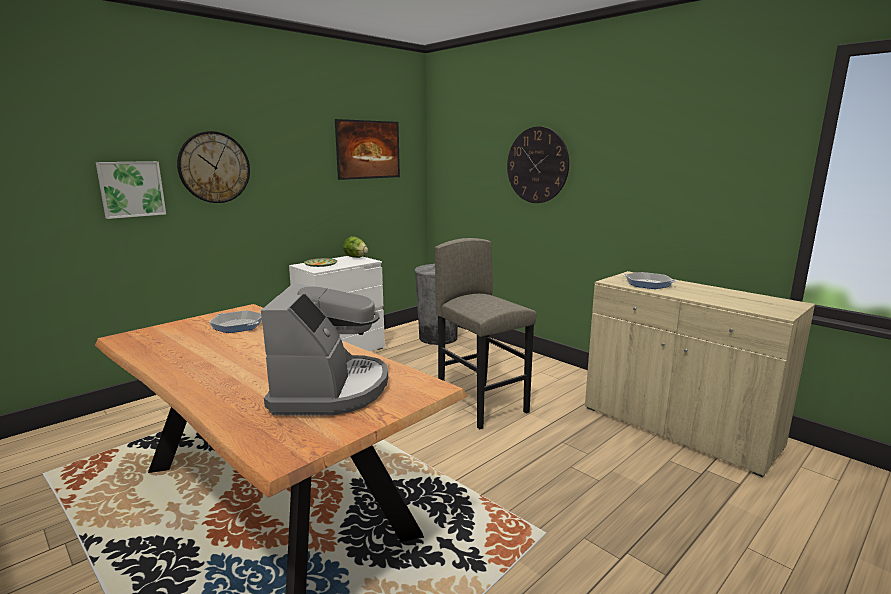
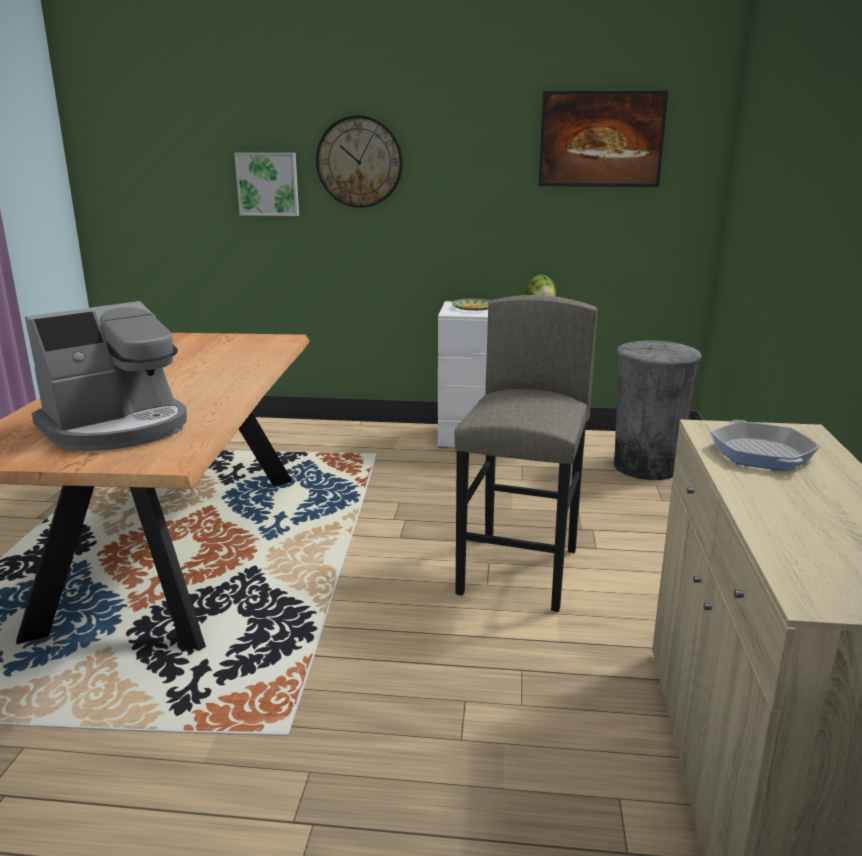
camera: 50 degrees right, 5 degrees up
(237, 325) = (234, 351): frying pan -> none
(537, 165) = (810, 176): wall clock -> none

